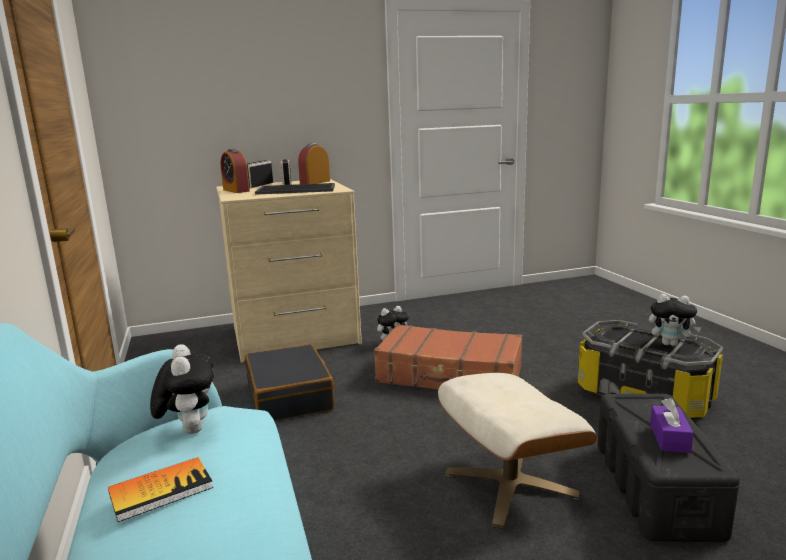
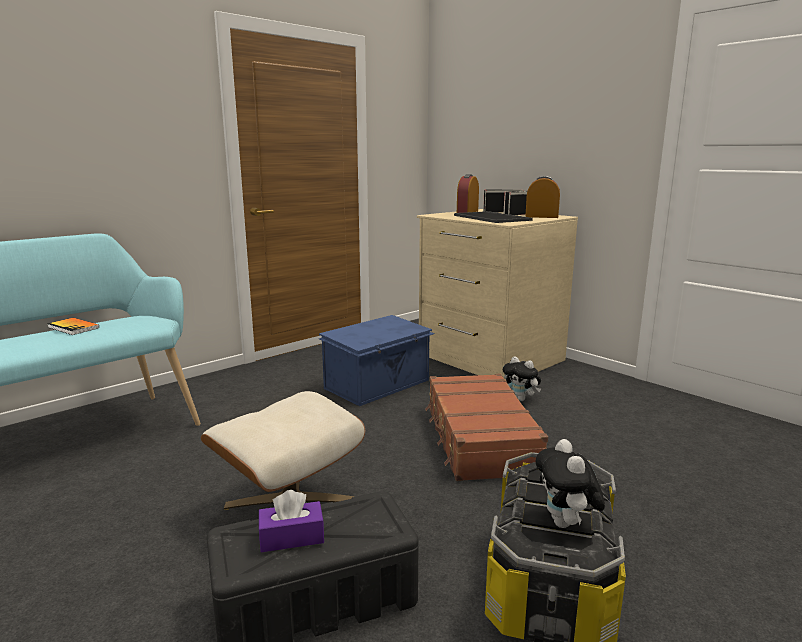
camera: 65 degrees right, 0 degrees up
(189, 429) = (139, 319): plush toy -> none
(290, 396) = (378, 384): black suitcase -> blue storage box

